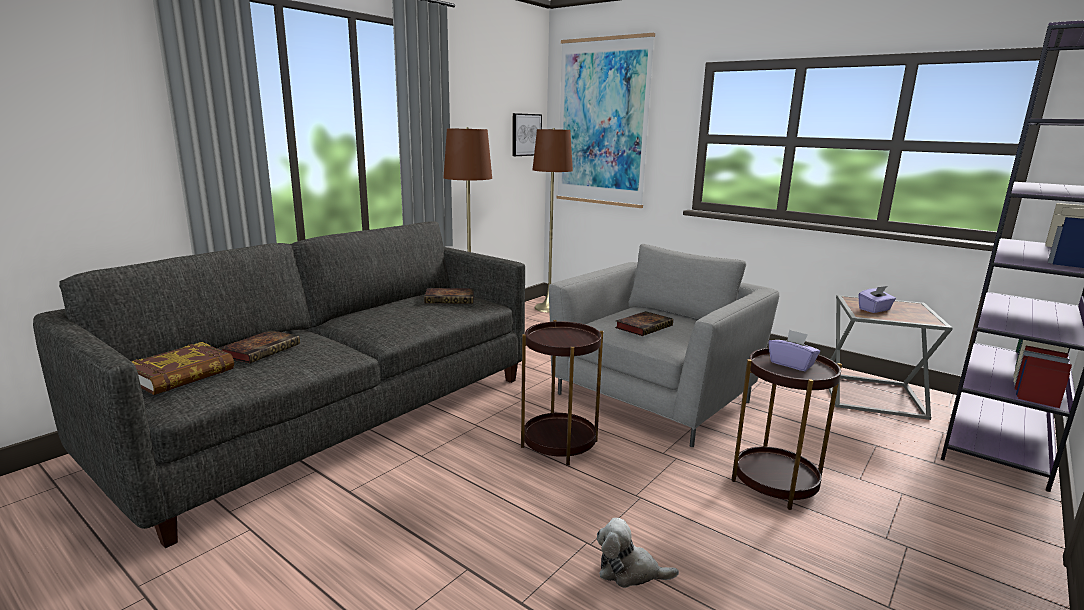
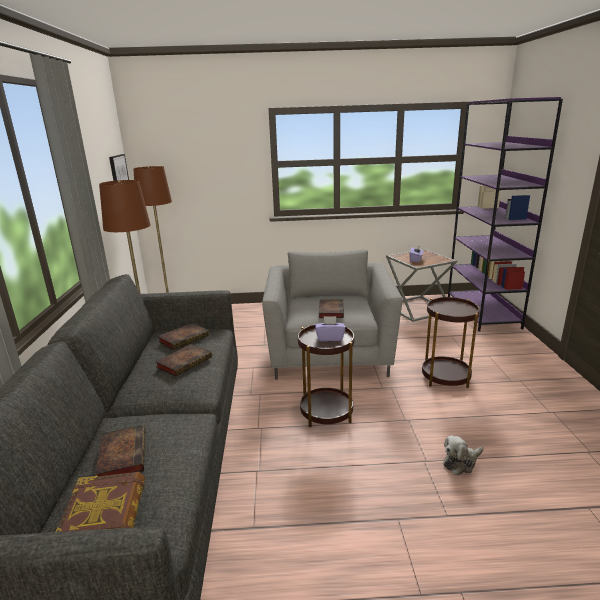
camera: 40 degrees left, 5 degrees up
(415, 314) = (185, 362): none -> book
(602, 123) = (185, 157): picture -> none
(791, 364) = (448, 307): purple tissue box -> purple tissue box (330, 338)

